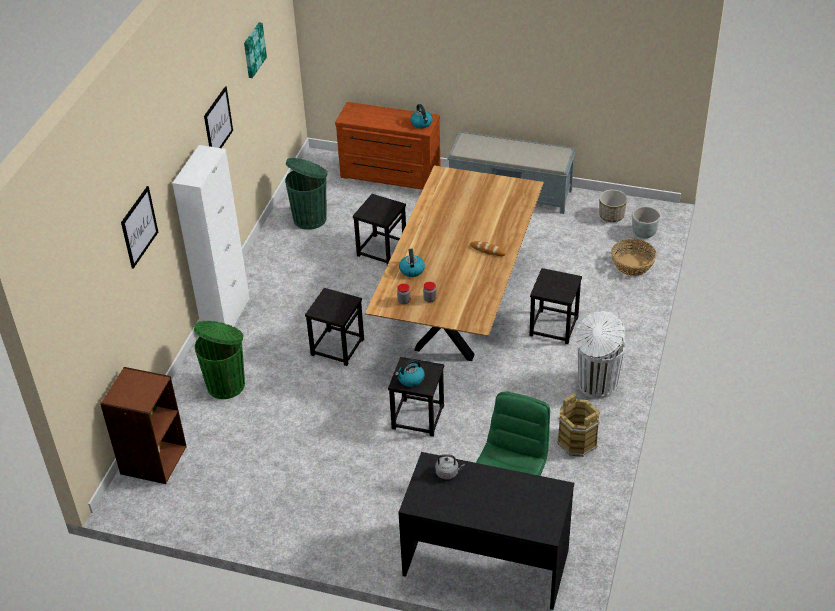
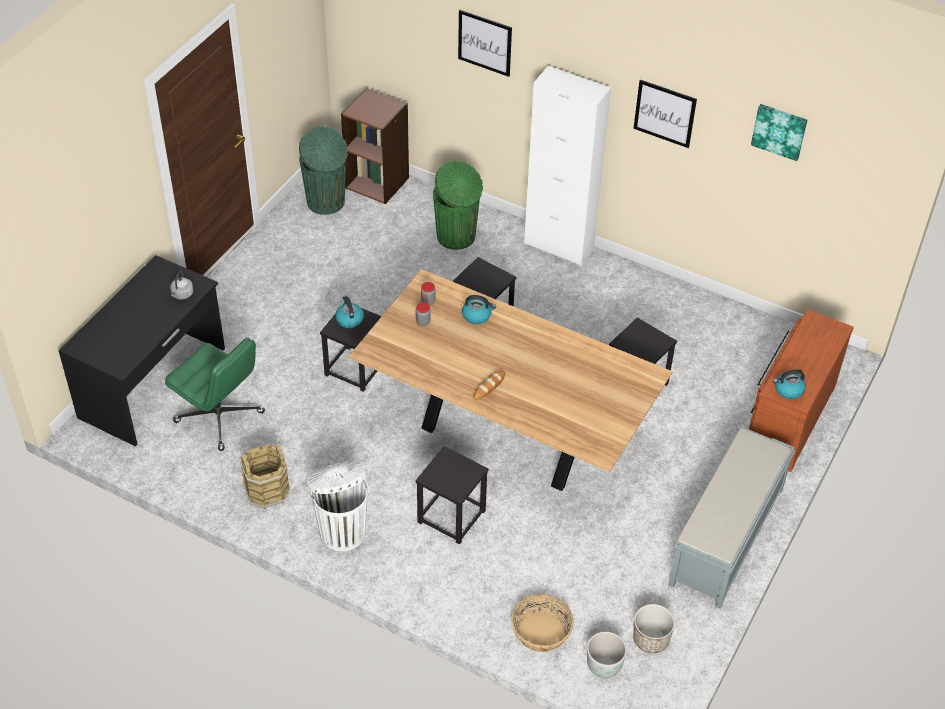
camera: 100 degrees right, 5 degrees up
(311, 218) = (712, 332): green trash can -> green trash can (326, 202)

